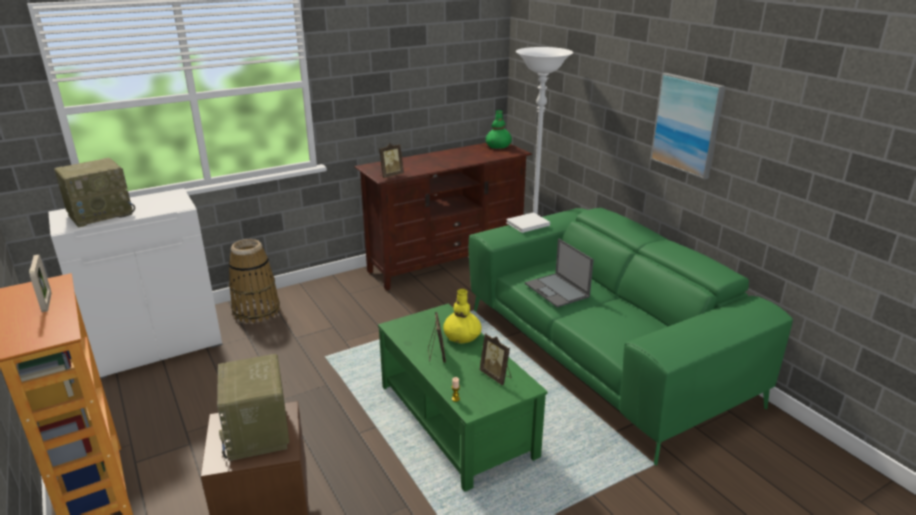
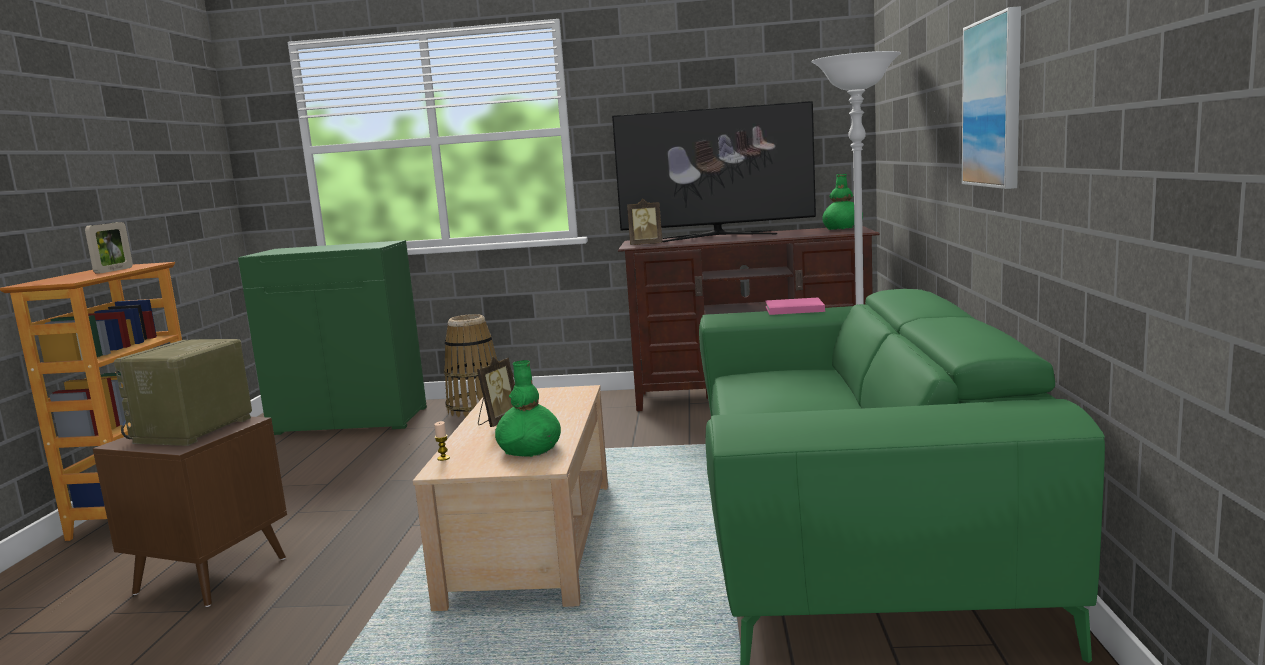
camera: 35 degrees right, 15 degrees down
(101, 214) = (303, 249): radio -> none
(157, 346) = (351, 420): white cabinet -> green cabinet
(424, 159) = (717, 236): none -> television
(457, 420) = (534, 541): green coffee table -> beige coffee table
(462, 336) = (559, 411): yellow vase -> none
(496, 376) = (530, 449): picture frame -> green vase
(526, 224) = (792, 309): white book -> pink book
(557, 290) = (768, 390): laptop -> none

